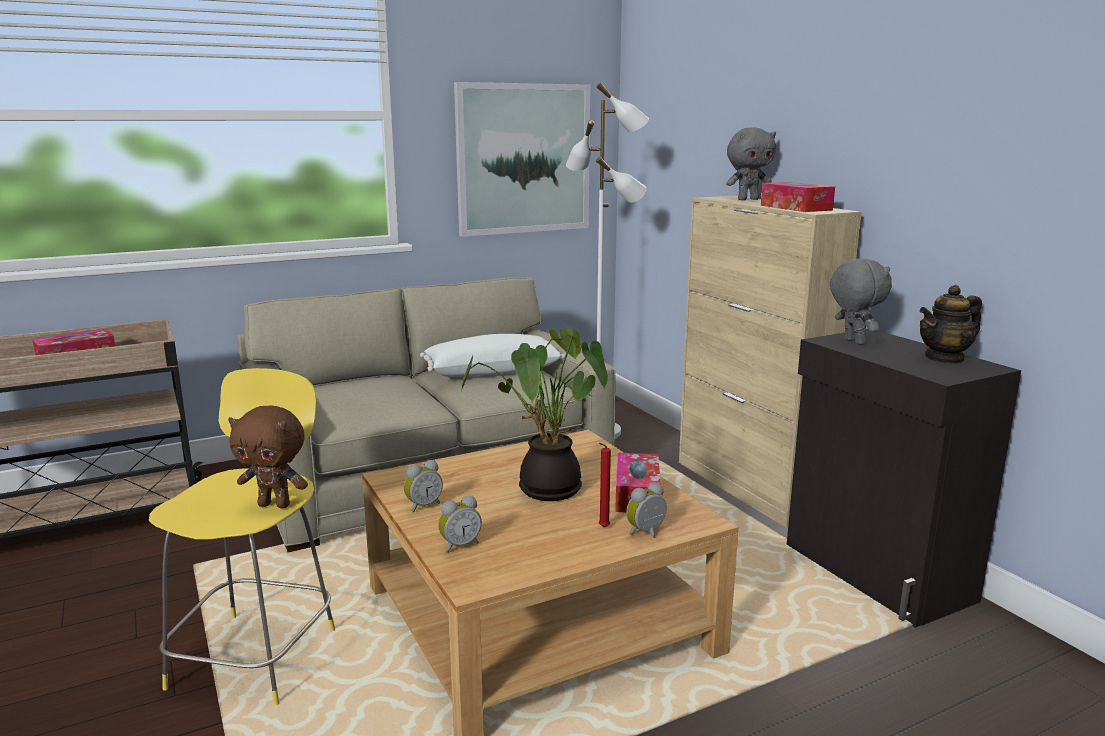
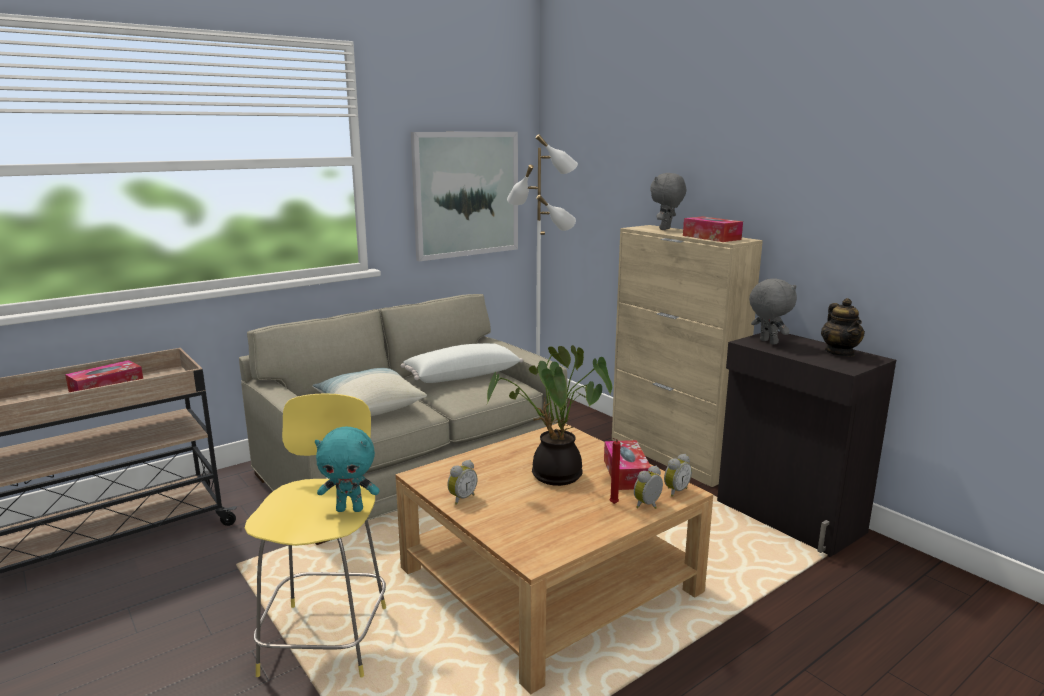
camera: 10 degrees left, 0 degrees up
(275, 505) = (350, 509): brown plush toy -> turquoise plush toy
(368, 398) = (369, 407): none -> pillow
(459, 545) = (508, 529): alarm clock -> alarm clock (675, 491)
(747, 199) = (666, 229): grey plush toy -> grey plush toy turned 150 degrees clockwise
(945, 358) = (840, 353): teapot -> teapot turned 60 degrees counterclockwise

